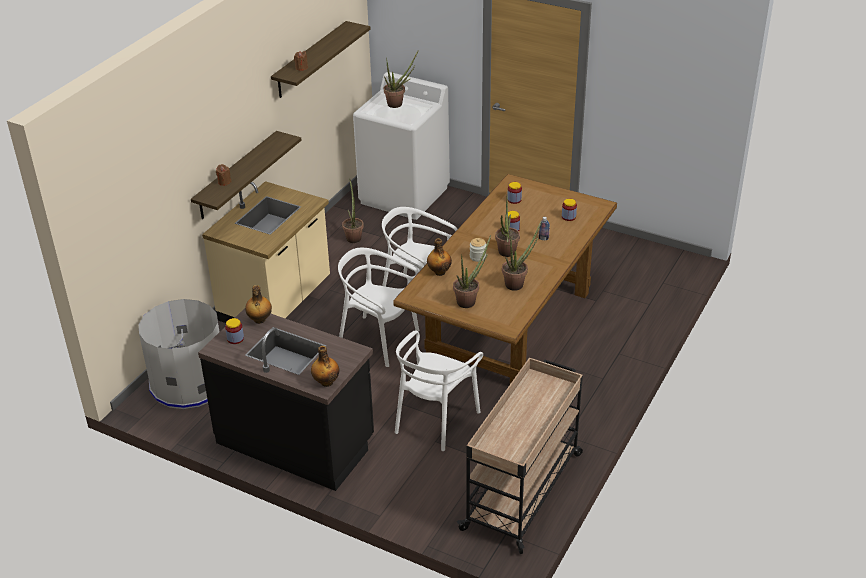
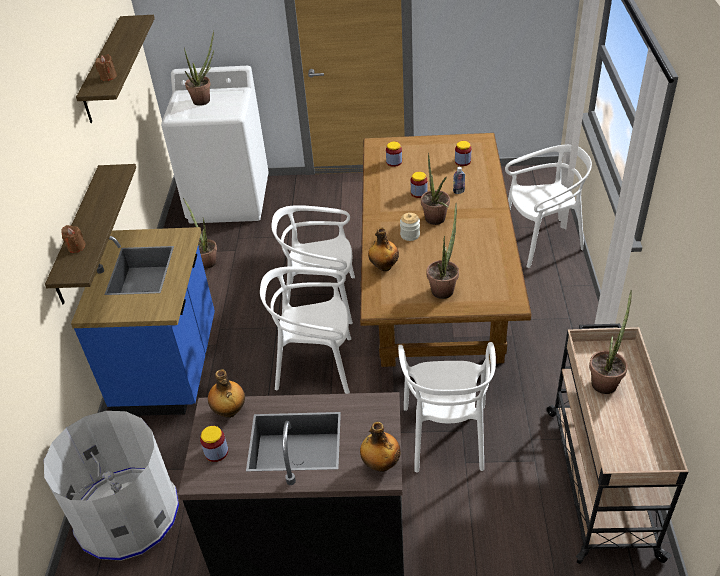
camera: 25 degrees left, 5 degrees up
(276, 302) = (170, 366): beige counter -> blue counter
(517, 283) = (476, 249): potted plant -> potted plant (605, 380)
(634, 314) = (542, 241): none -> white chair

